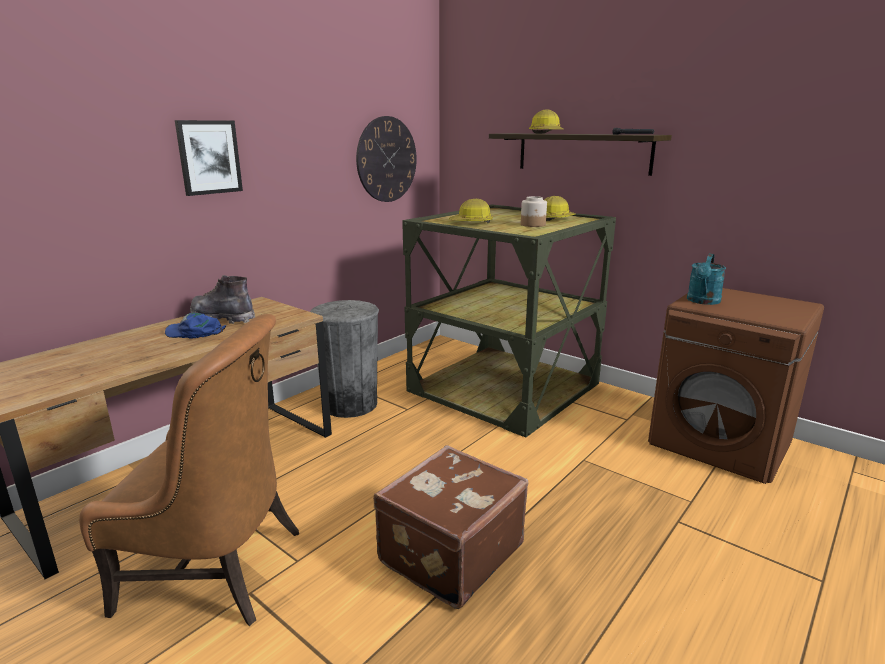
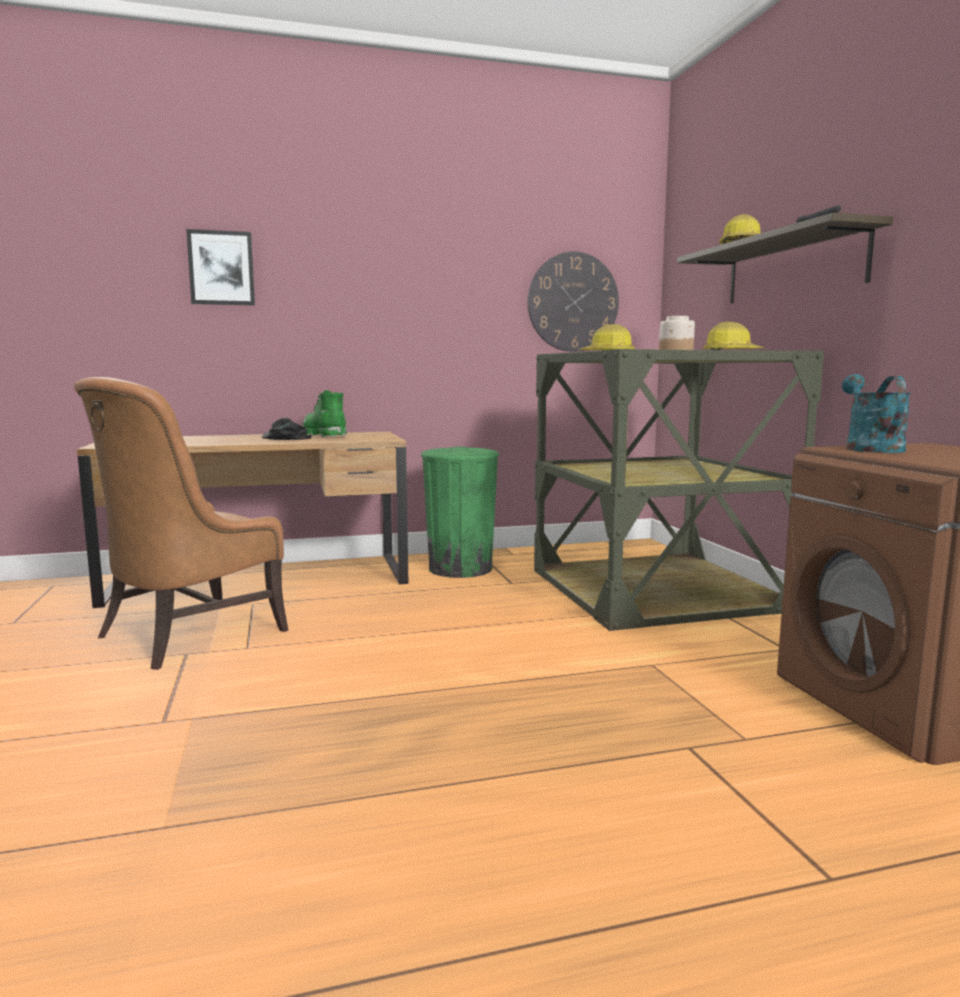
camera: 35 degrees right, 10 degrees down
(195, 332) = (284, 438): blue cap -> black cap
(209, 157) = (348, 283): picture -> picture (221, 268)
(216, 568) = (189, 634): brown chair -> brown chair turned 90 degrees clockwise
(223, 318) = (324, 435): grey boot -> green boot
(350, 404) = (460, 568): grey trash can -> green trash can
(449, 553) = (373, 683): brown suitcase -> none
(703, 301) = (869, 448): turquoise watering can -> turquoise watering can turned 120 degrees clockwise

